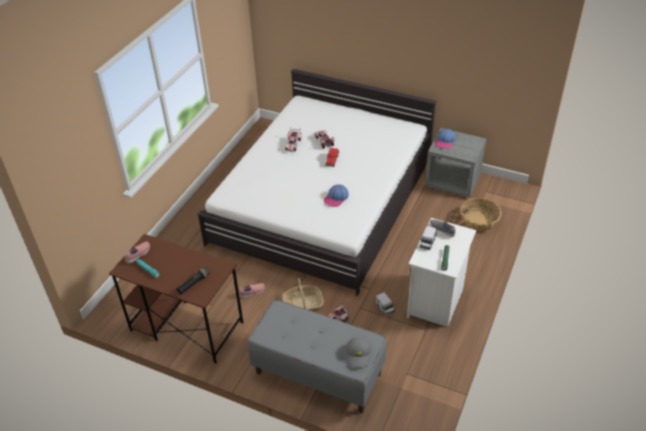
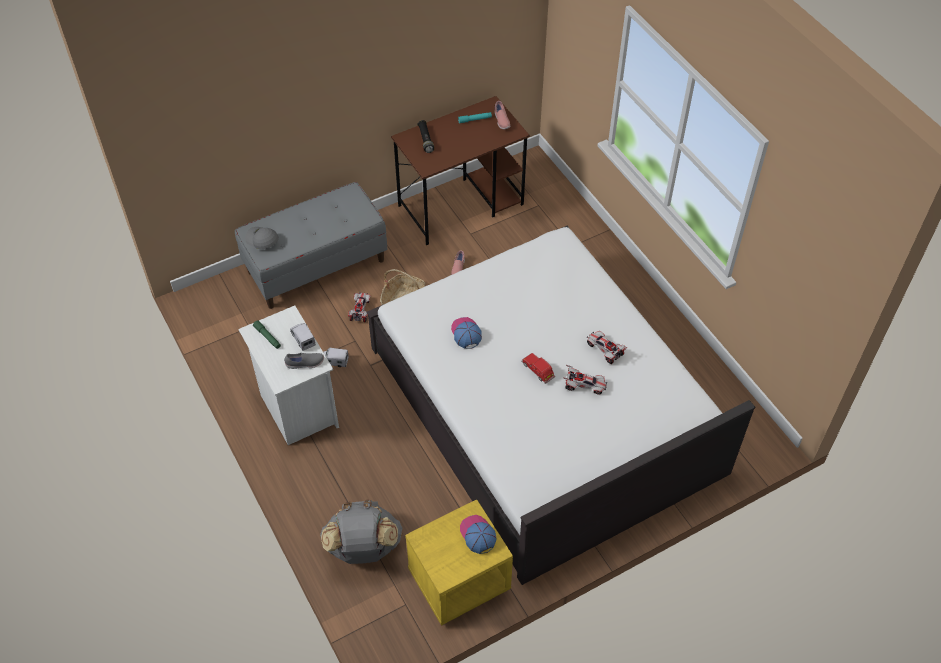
camera: 125 degrees right, 10 degrees up
(453, 181) = (459, 581): grey nightstand -> yellow nightstand
(479, 221) = (363, 548): basket -> grey backpack

